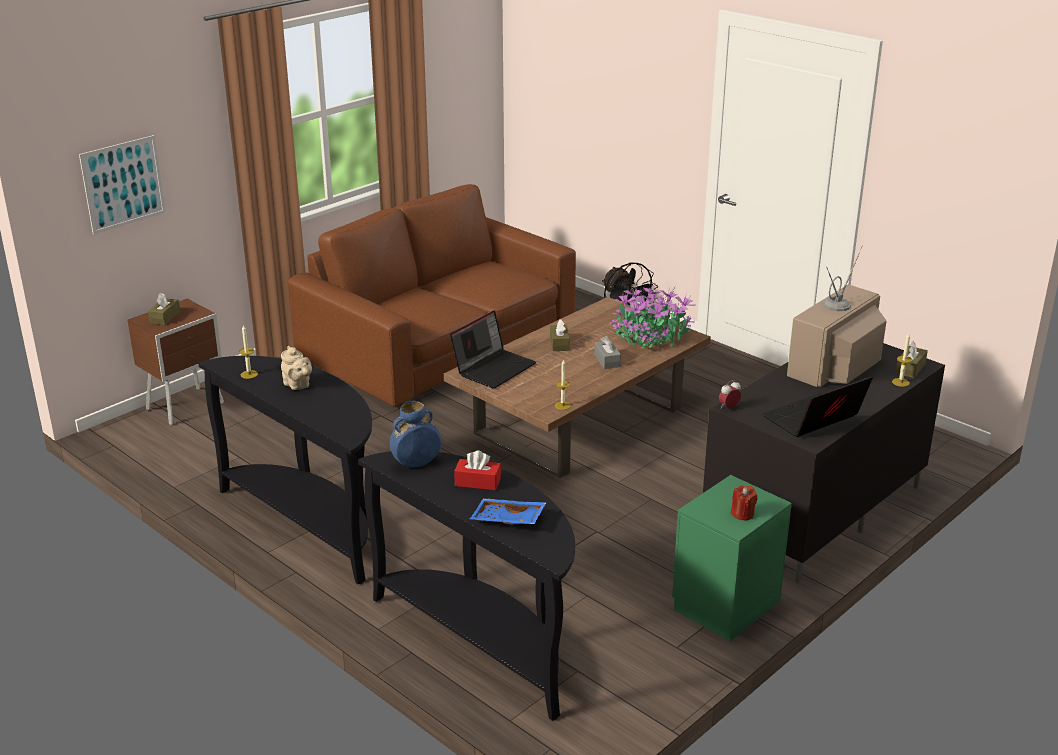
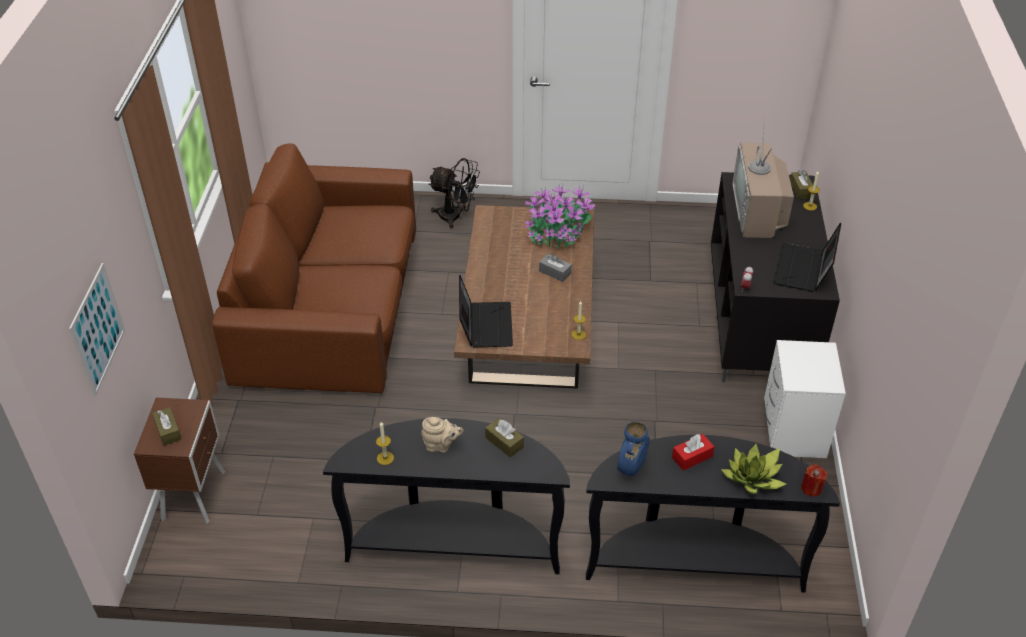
camera: 40 degrees left, 15 degrees up
(507, 520) = (753, 478): blue tray -> potted plant
(559, 344) = (501, 273): brown tissue box -> brown tissue box (504, 442)
(723, 605) = (793, 432): green nightstand -> white nightstand
(742, 514) = (822, 370): red candle -> red candle (811, 488)

